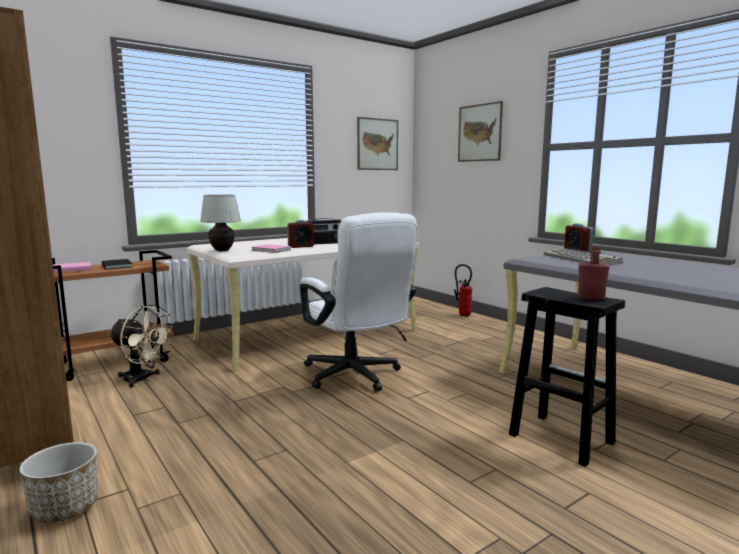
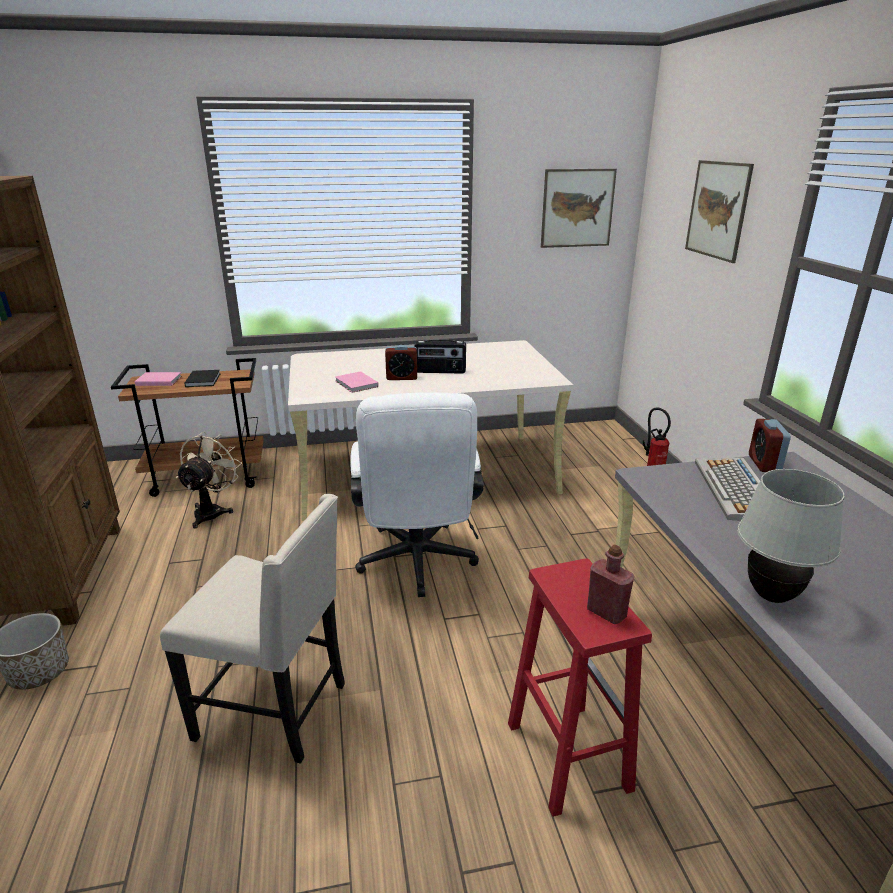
camera: 25 degrees right, 15 degrees up
(142, 380) = (212, 511): beige fan -> beige fan turned 120 degrees counterclockwise
(222, 251) = (304, 377): white table lamp -> white table lamp (770, 595)
(334, 470) = (276, 710): none -> beige chair
(559, 438) = (566, 754): black stool -> red stool

